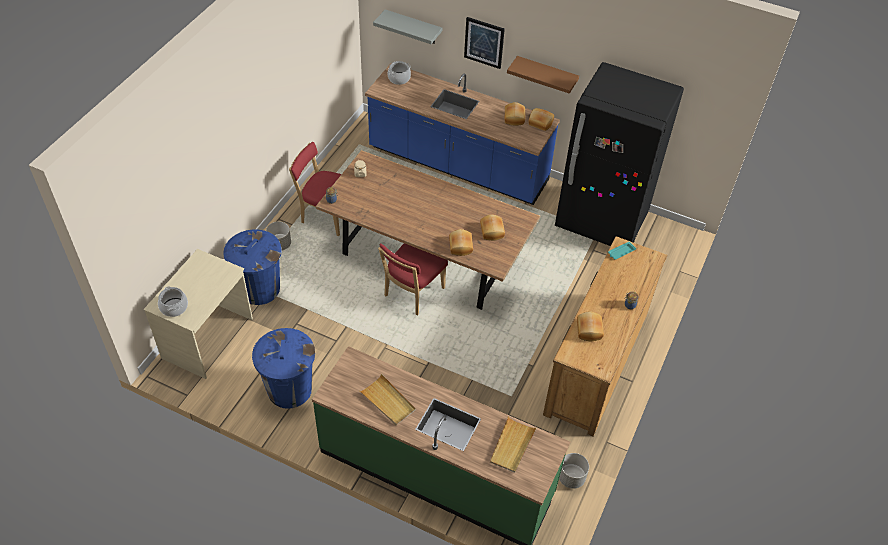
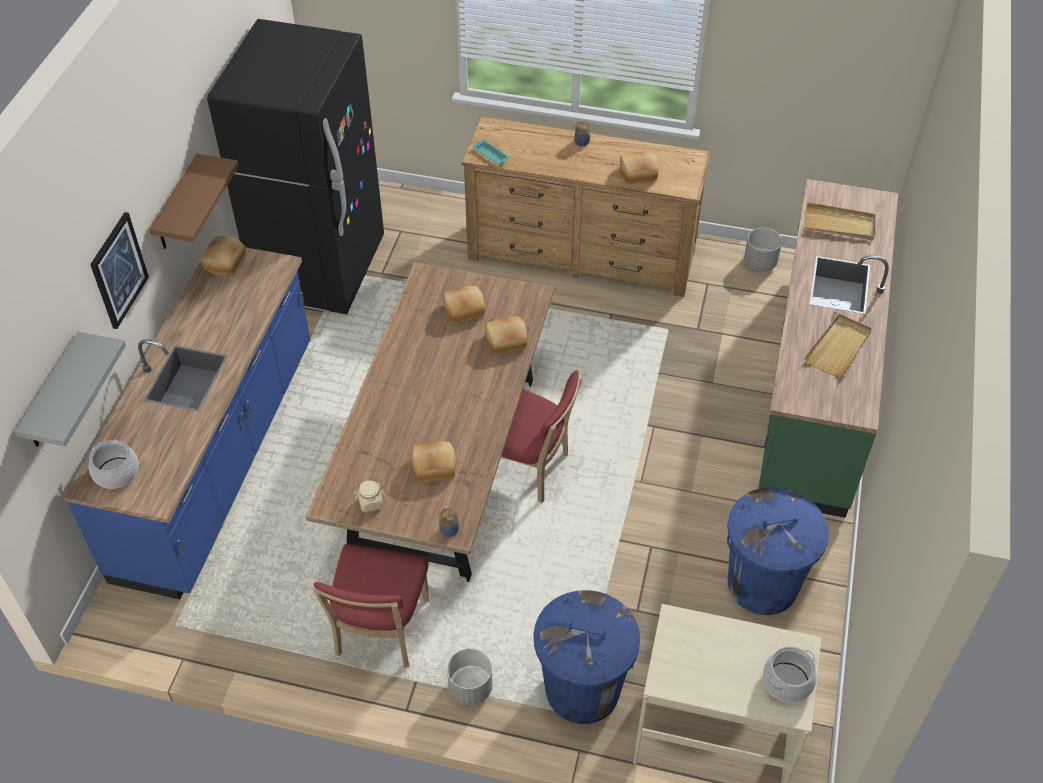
camera: 100 degrees left, 0 degrees up
(514, 118) = (217, 294): bread -> bread (434, 466)

